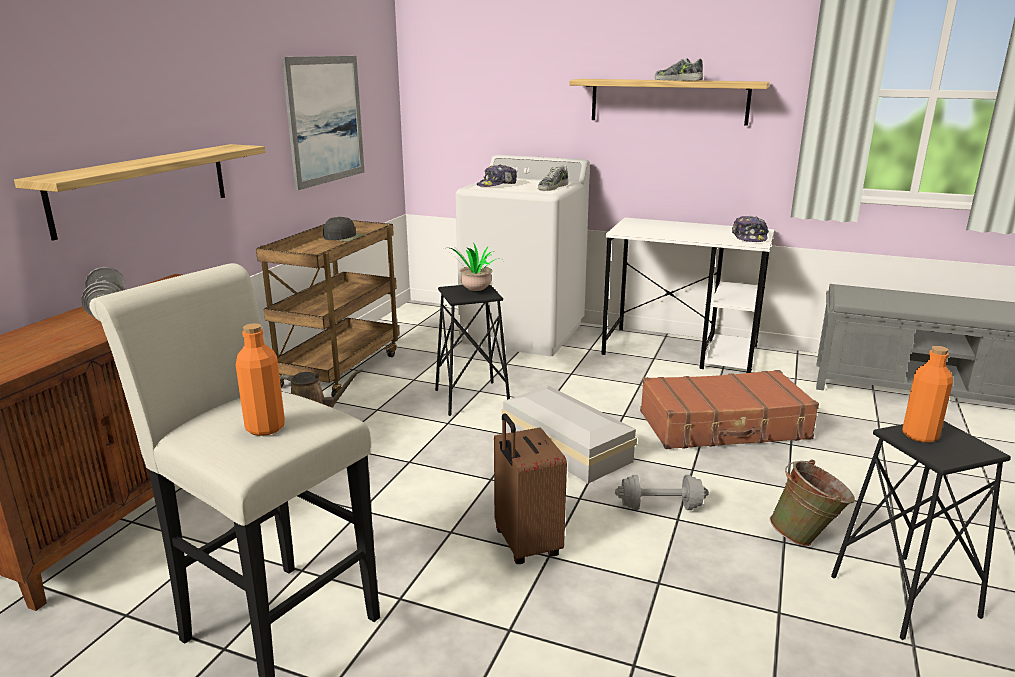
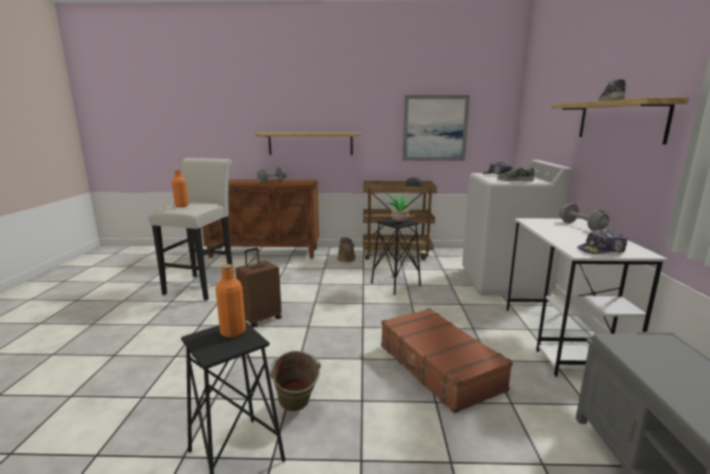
camera: 70 degrees right, 5 degrees down
(565, 445) = (363, 315): white storage box -> none
(660, 507) = (310, 351): grey dumbbell -> grey dumbbell (581, 226)

